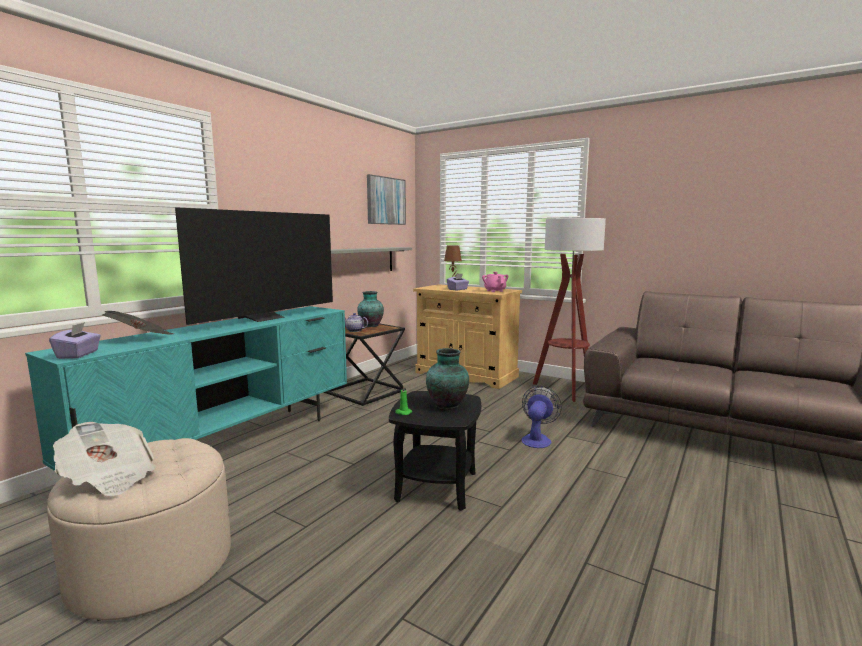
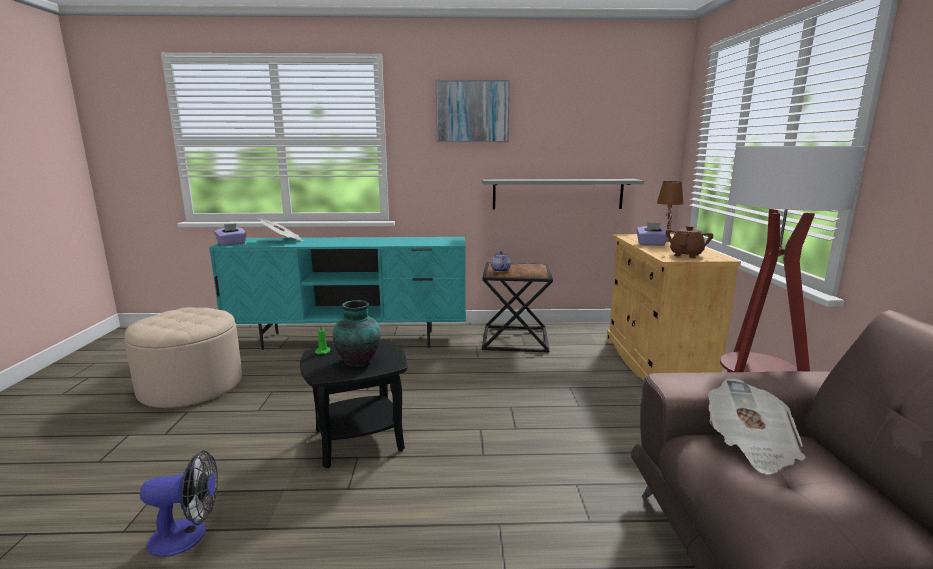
camera: 55 degrees right, 5 degrees up
(109, 478) = (158, 320): newspaper -> newspaper (750, 446)
(265, 318) = (389, 241): television -> none
(370, 326) = (531, 269): vase -> none
(385, 201) = (620, 119): picture -> picture (472, 111)
(495, 291) = (686, 255): pink teapot -> brown teapot
(537, 439) = (535, 465): fan -> fan (188, 536)

